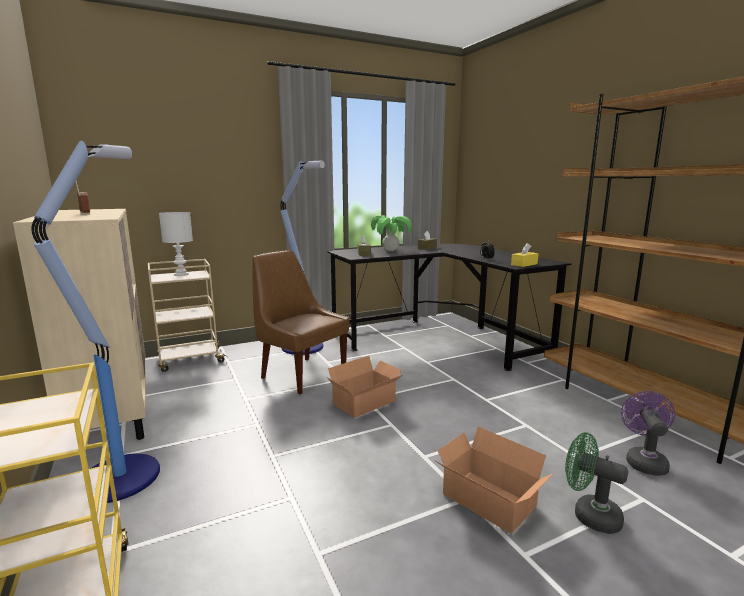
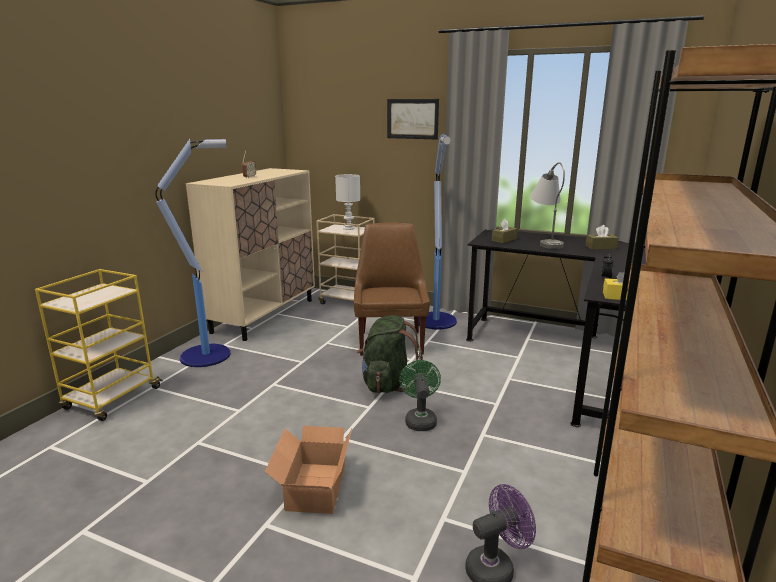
camera: 50 degrees right, 5 degrees up
(238, 149) = (412, 119): none -> picture
(367, 403) = (387, 384): cardboard box -> green backpack
(391, 250) = (545, 242): potted plant -> grey table lamp
(589, 515) = (350, 547): green fan -> green fan (420, 419)

